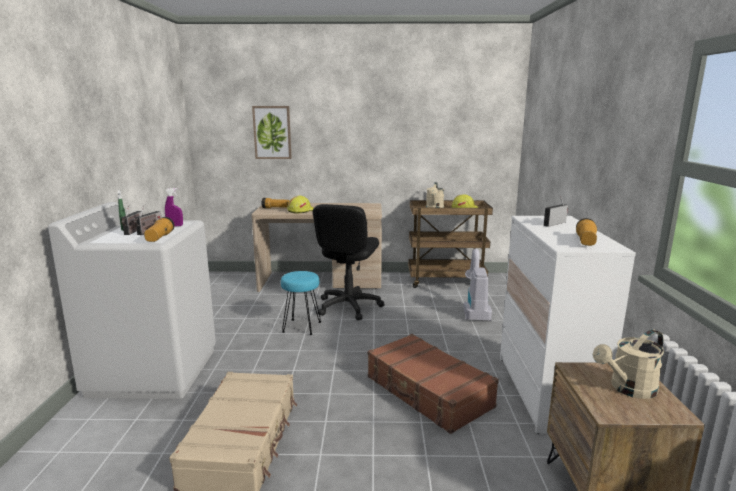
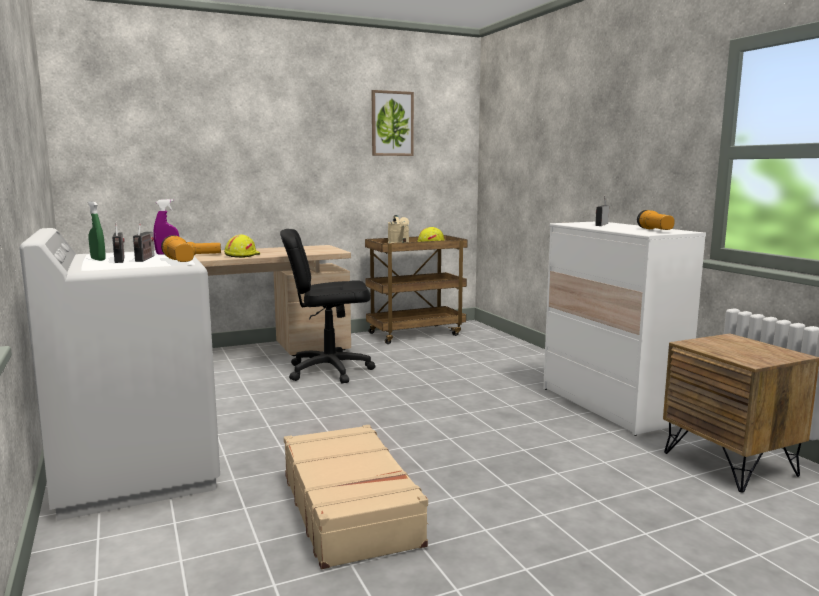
camera: 25 degrees left, 5 degrees down
(272, 132) = (181, 154): picture -> picture (392, 123)
(302, 327) = (293, 397): turquoise stool -> none
(348, 306) = (329, 370): black office chair -> black office chair turned 90 degrees clockwise
(427, 392) = (503, 426): brown suitcase -> none
(474, 309) = (473, 353): vacuum cleaner -> none
(628, 389) = (745, 348): beige watering can -> none

